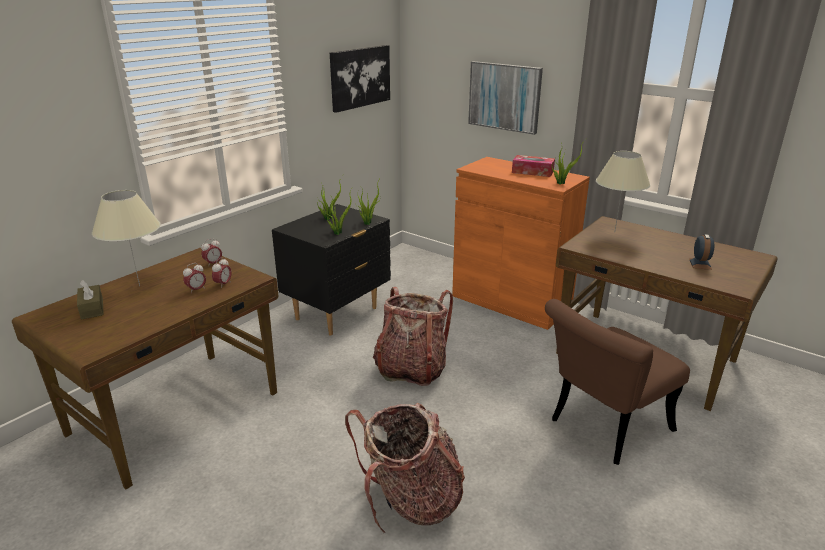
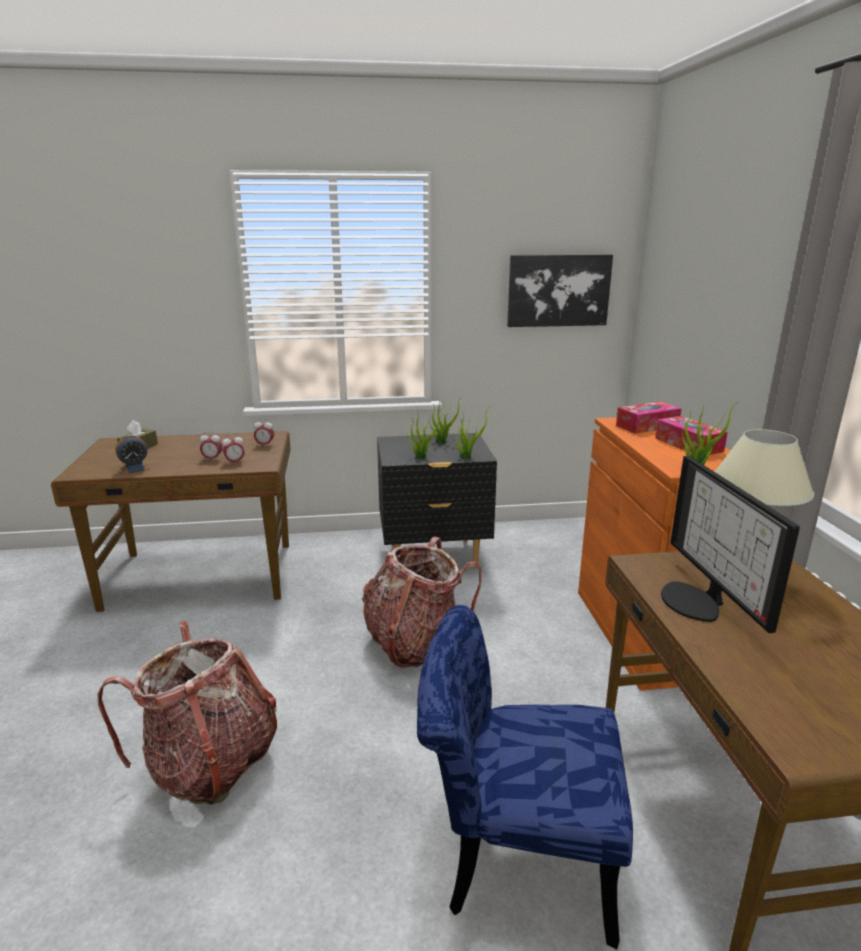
camera: 45 degrees right, 5 degrees down
(139, 286) = (191, 444): beige table lamp -> none
(492, 166) = (647, 426): none -> tissue box
(504, 97) = (718, 333): picture -> none
(602, 428) = (513, 854): brown chair -> blue chair
(625, 252) = (697, 601): none -> monitor
(700, 264) = (805, 677): alarm clock -> alarm clock (134, 469)

